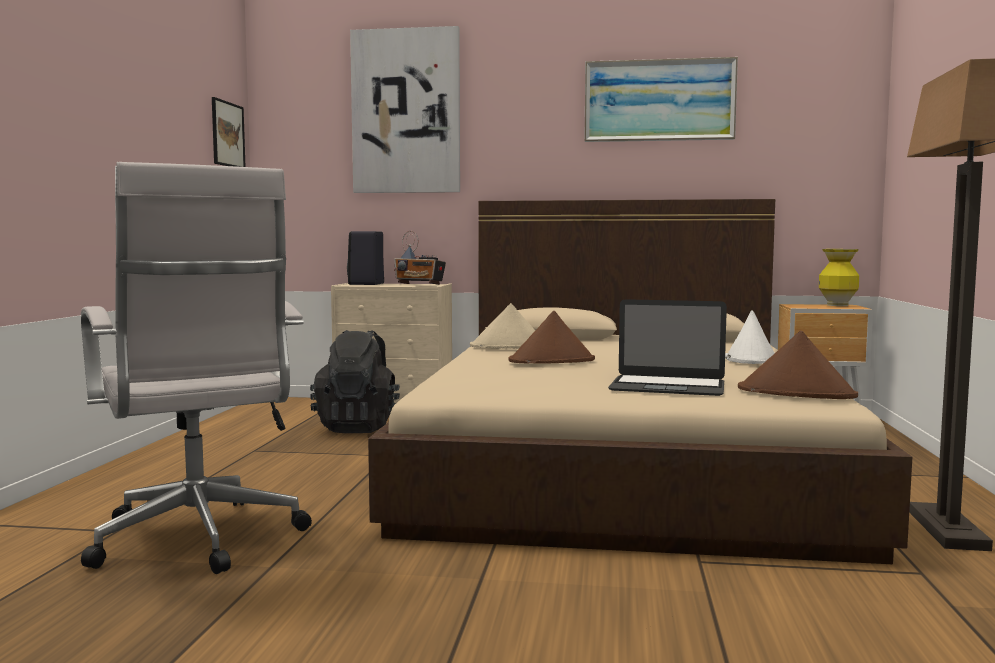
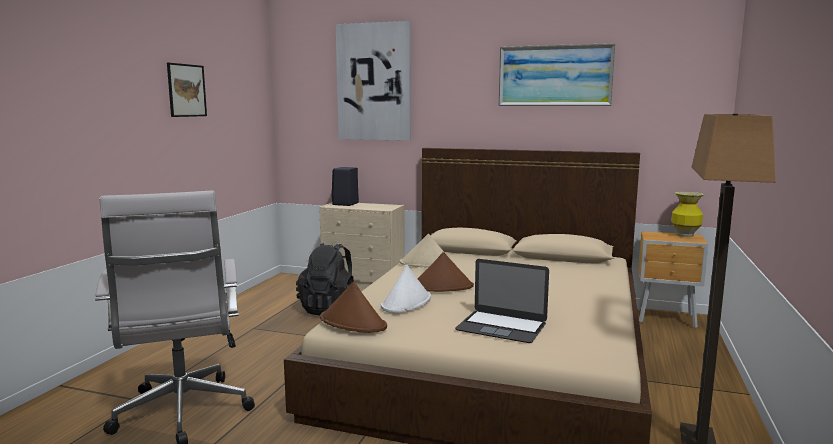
camera: 10 degrees right, 5 degrees up
(227, 134) = (253, 101): picture -> picture (186, 90)
(419, 284) = (379, 207): radio -> none
(751, 359) = (591, 290): white hat -> white hat (406, 302)
(796, 393) = (591, 342): brown hat -> brown hat (353, 323)

